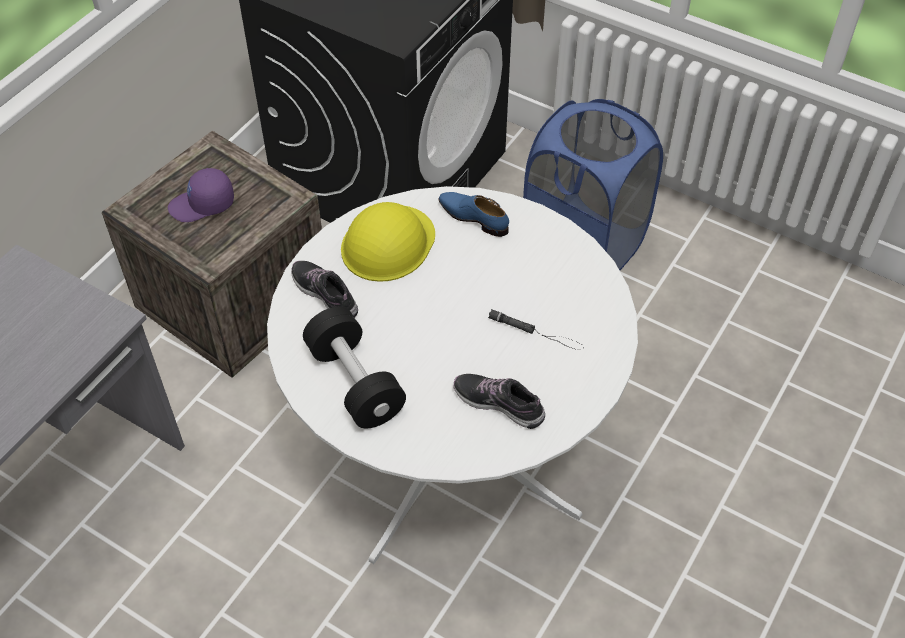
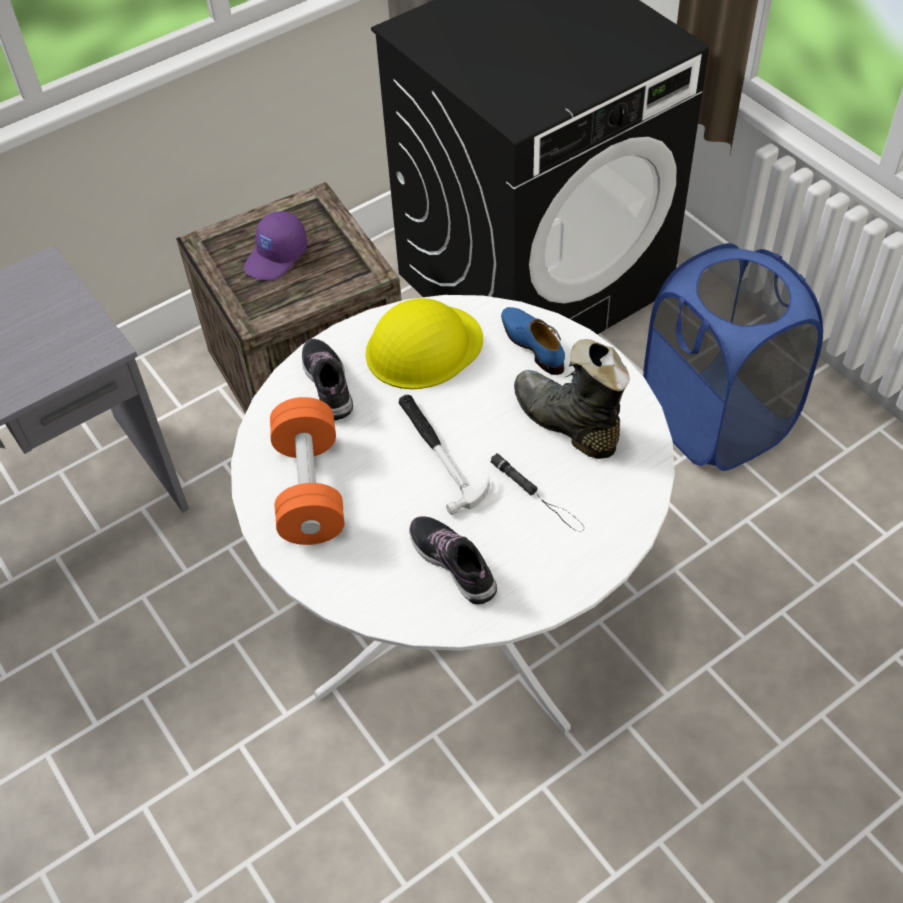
camera: 25 degrees right, 0 degrees up
(202, 205) = (277, 257): purple cap -> purple cap turned 60 degrees counterclockwise
(355, 382) = (310, 489): black dumbbell -> orange dumbbell
(444, 322) = (439, 452): none -> hammer
(530, 271) = (566, 423): none -> black boot

